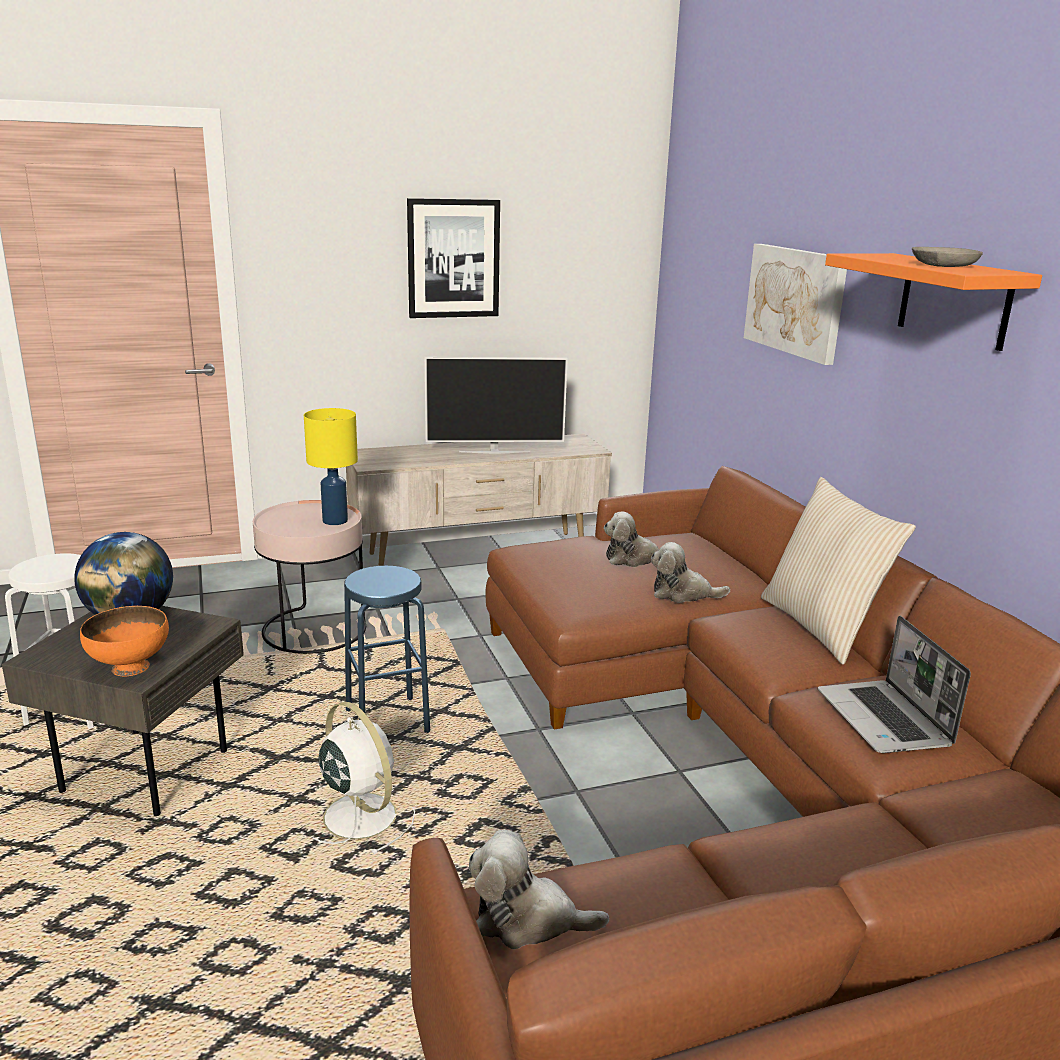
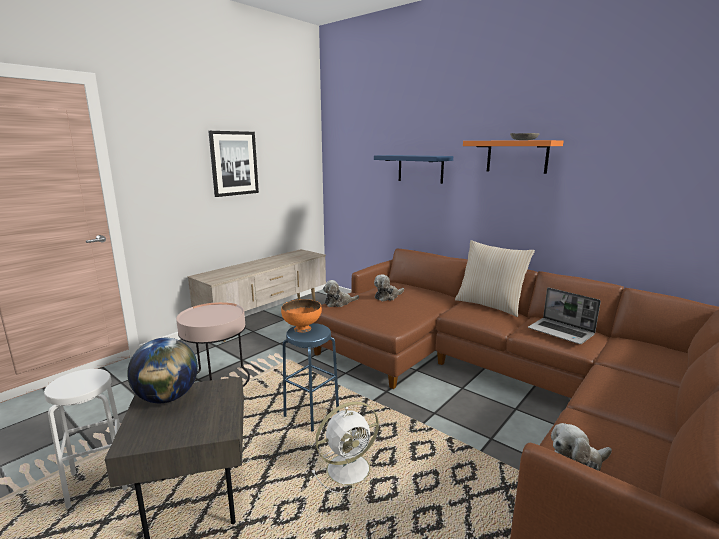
camera: 30 degrees left, 5 degrees down
(130, 667) = (209, 425): orange bowl -> orange bowl (302, 328)
(334, 520) = (228, 312): yellow table lamp -> none
(358, 815) = (350, 468): white fan -> white fan turned 135 degrees clockwise
(494, 451) = (271, 263): television -> none
(682, 593) = (424, 306): plush toy -> plush toy (339, 303)
(795, 301) = (420, 168): picture -> blue shelf

